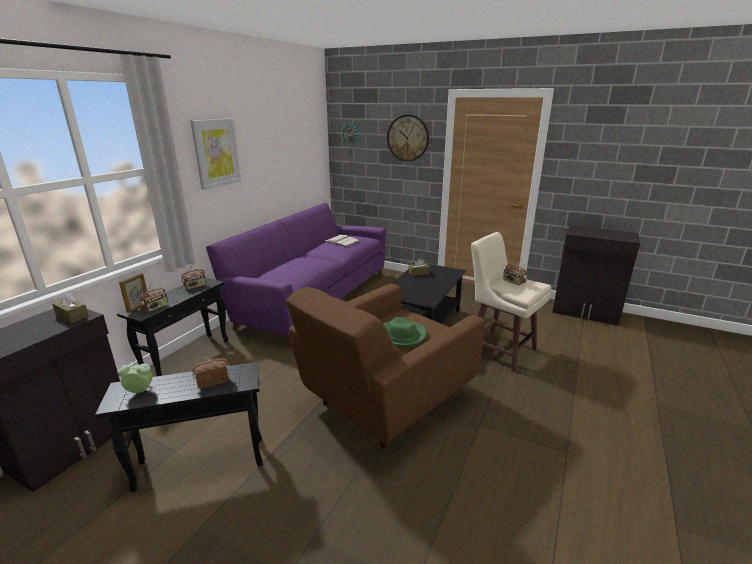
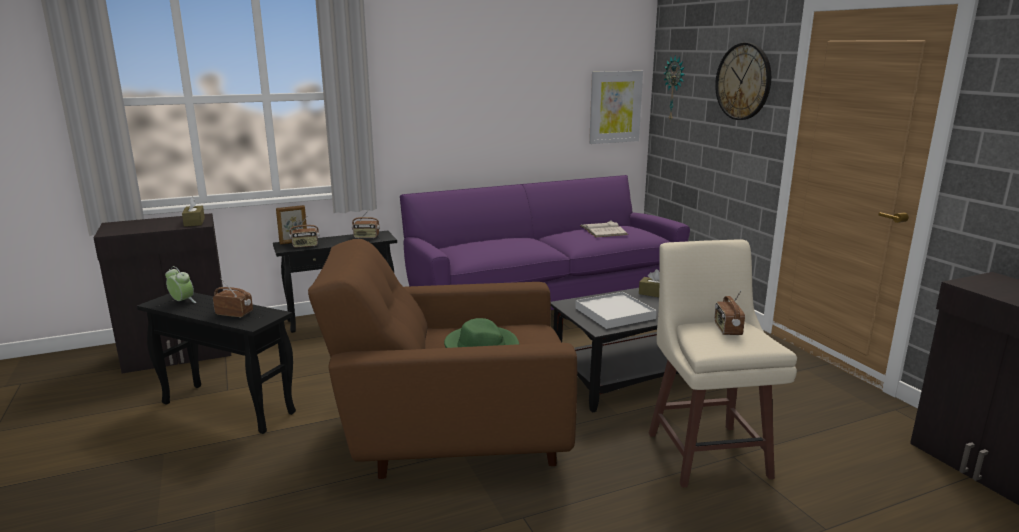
camera: 40 degrees right, 5 degrees down
(216, 153) = (435, 84): picture -> picture (615, 107)
(420, 291) = (614, 313): none -> white tray

